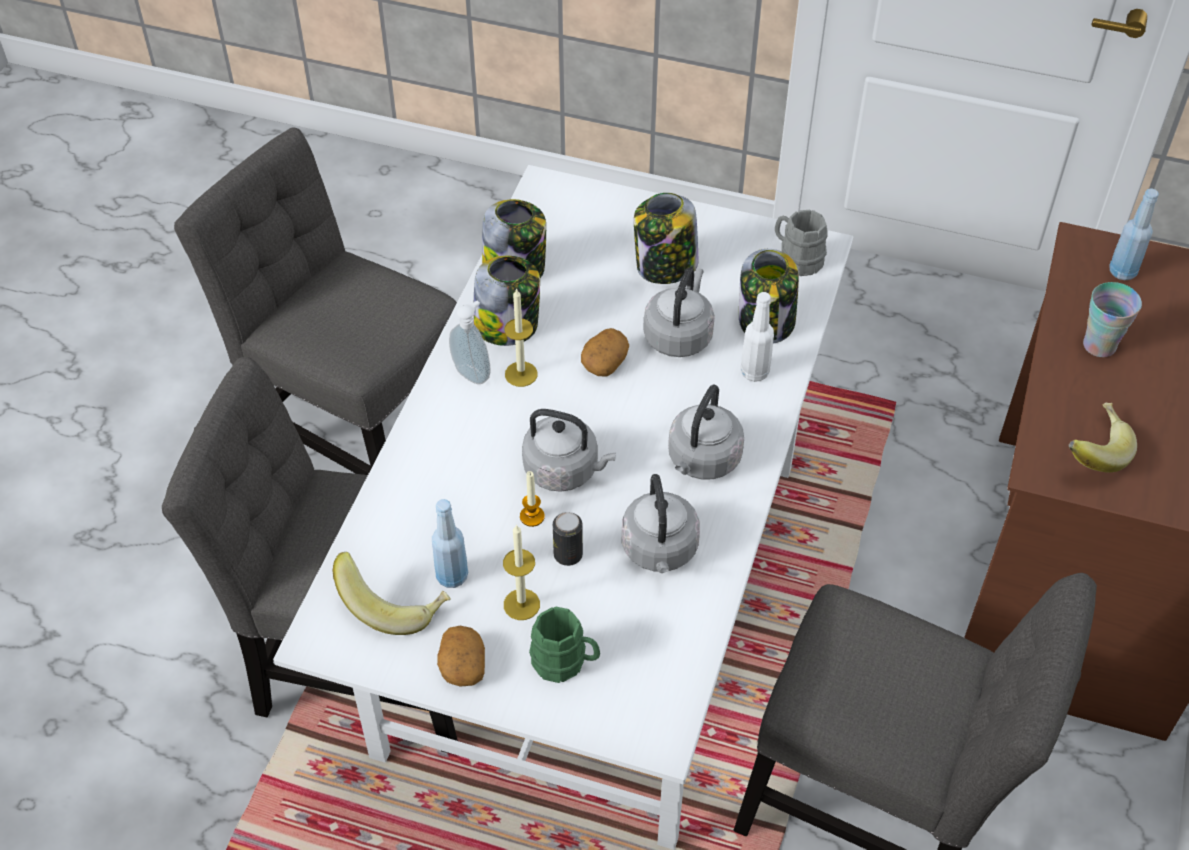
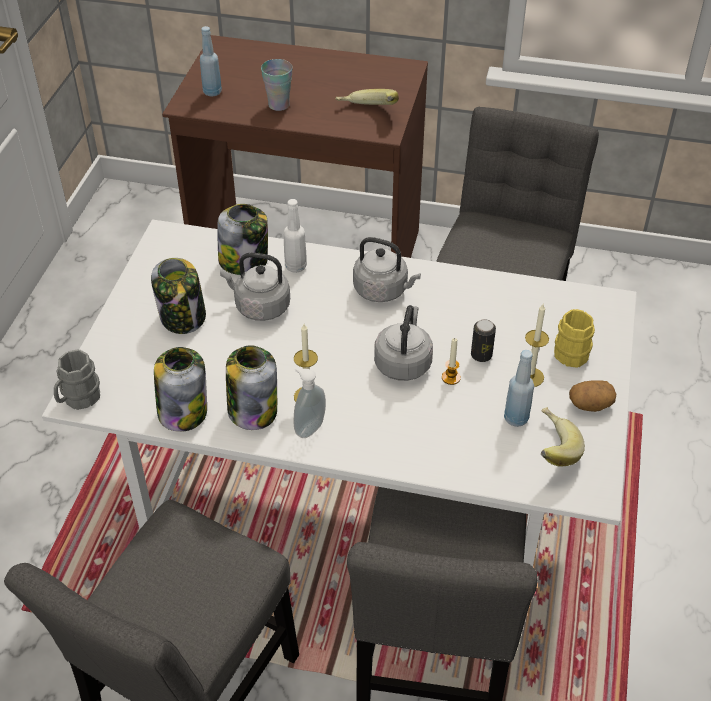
camera: 95 degrees left, 5 degrees down
(565, 663) = (571, 350): green mug -> yellow mug
(604, 362) = (290, 347): potato -> none
(660, 551) = (467, 308): grey kettle -> none
(796, 259) = (177, 247): grey mug -> grey mug (78, 399)

